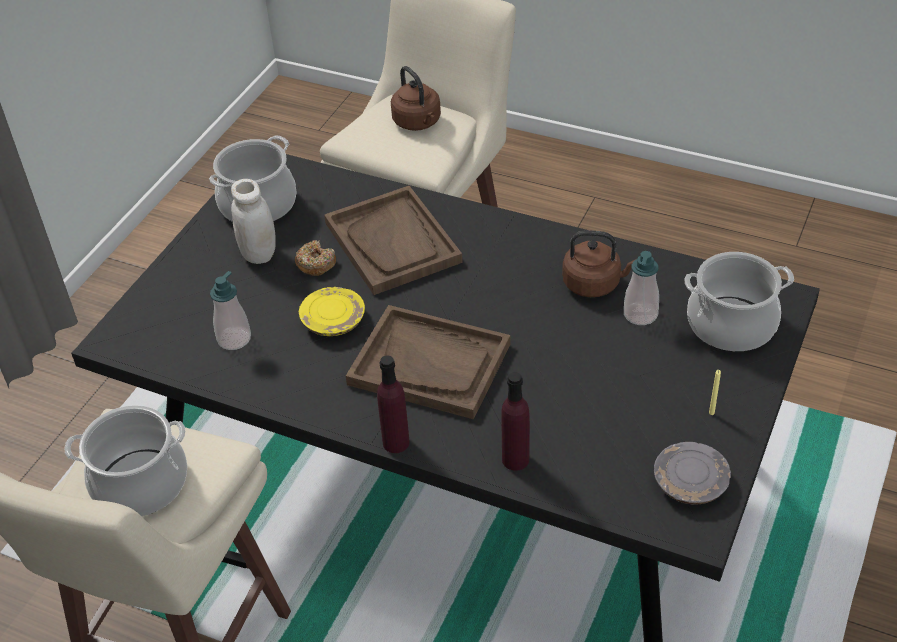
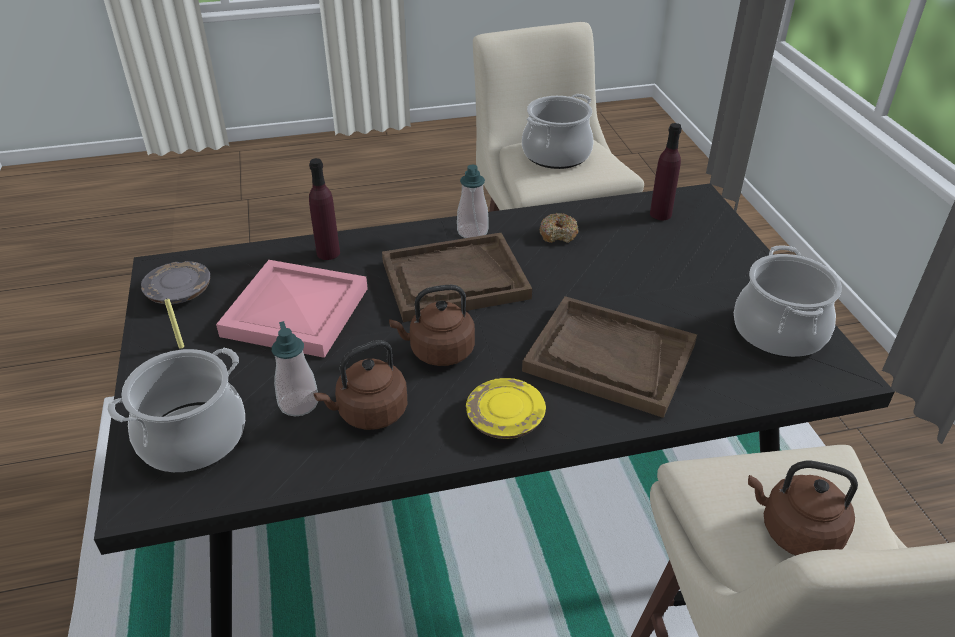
camera: 140 degrees right, 5 degrees down
(234, 339) = (621, 233): soap dispenser -> soap dispenser (472, 232)
(259, 254) = (704, 293): white jar -> none
(316, 264) = (647, 307): donut -> donut (558, 234)
(333, 320) = (569, 275): yellow plate -> yellow plate (505, 419)
(396, 442) = (424, 228): purple bottle -> purple bottle (660, 214)
(506, 305) = (438, 351): none -> brown kettle
(589, 400) = (298, 311): none -> pink tray

